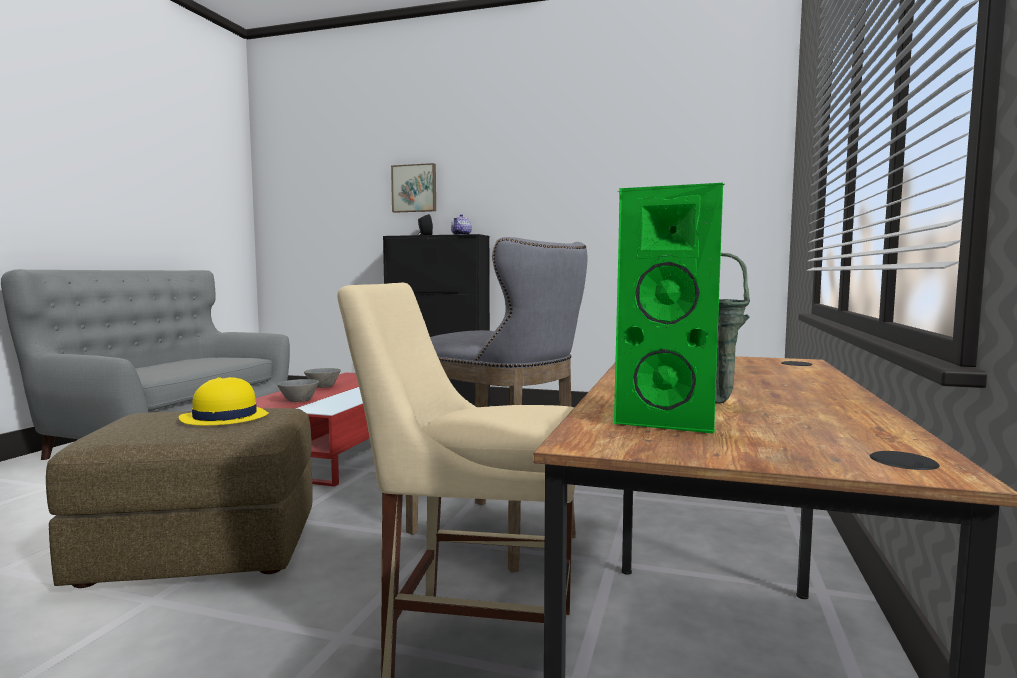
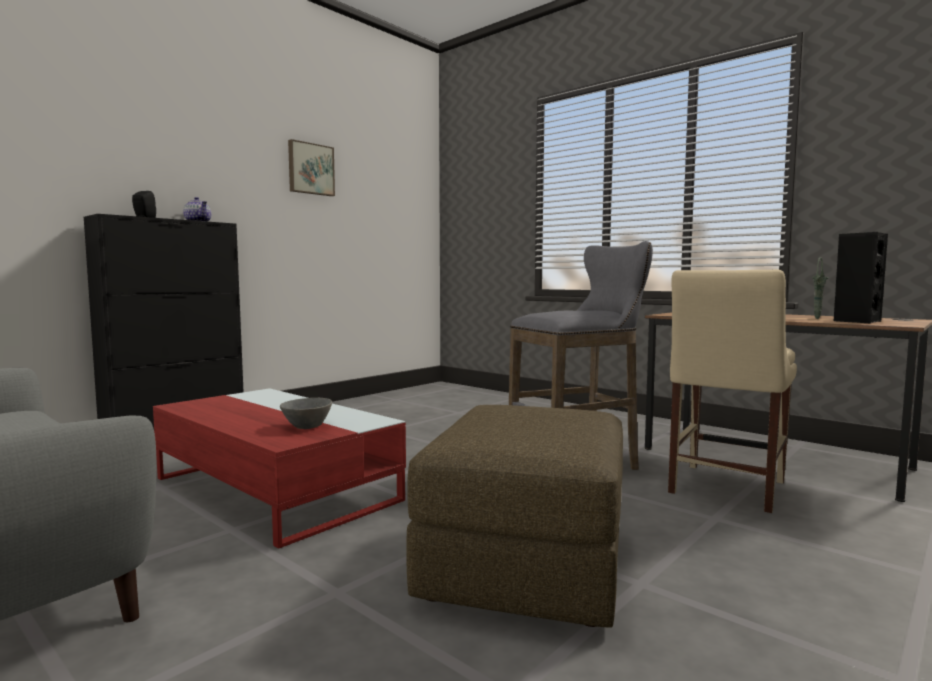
camera: 65 degrees left, 0 degrees up
(224, 418) = (524, 416): yellow hat -> none
(323, 386) = (237, 416): grey bowl -> none
(414, 188) = (108, 151): picture -> picture (310, 169)
(670, 420) = (856, 321): green speaker -> black speaker

